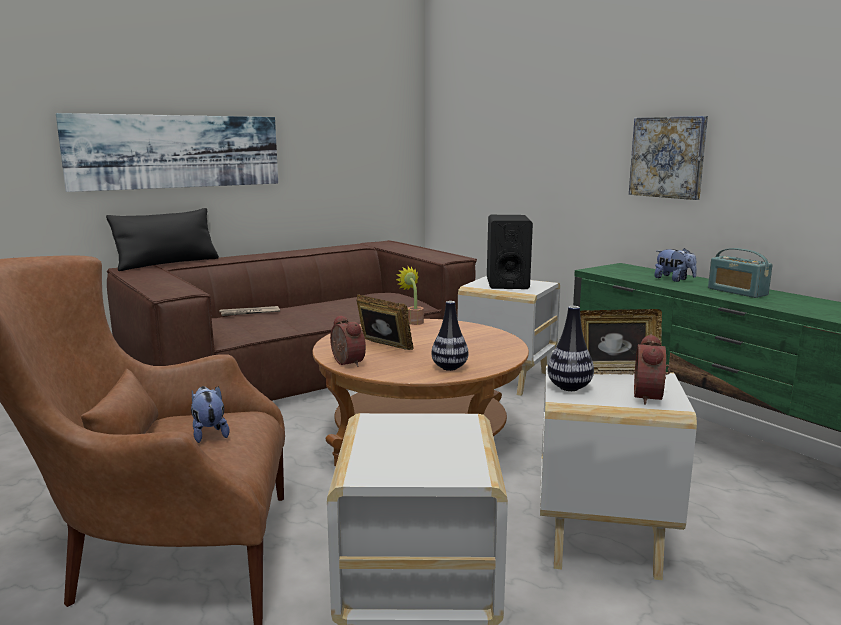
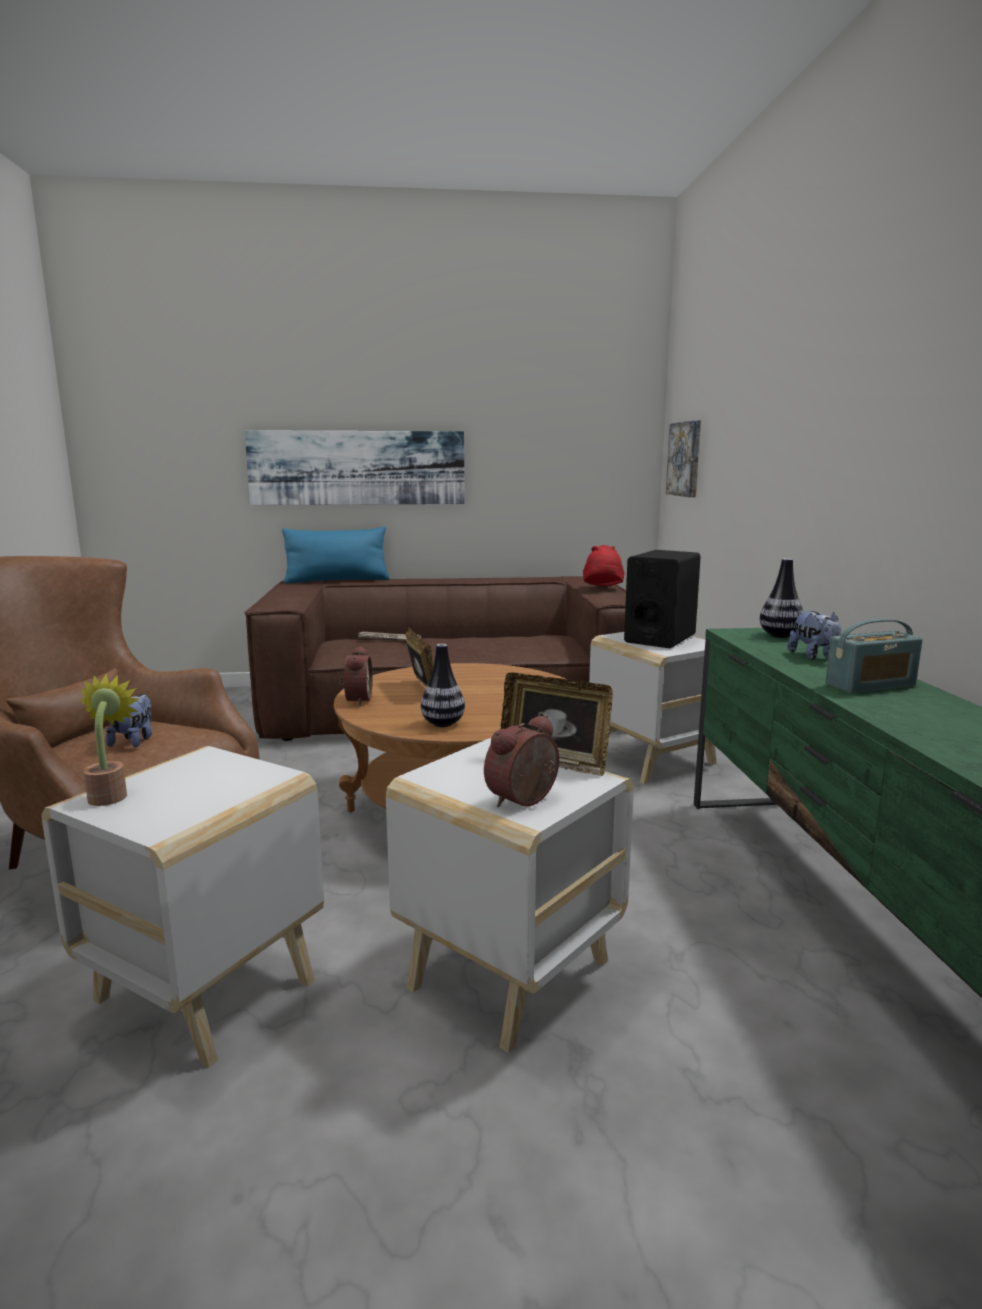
camera: 30 degrees right, 0 degrees up
(168, 264) = (337, 580): black pillow -> blue pillow
(413, 321) = (505, 669): potted plant -> potted plant (110, 794)
(417, 249) = (602, 588): none -> red hat
(569, 388) = (456, 767): vase -> vase (779, 636)
(668, 157) = (853, 477): picture -> picture (685, 459)
(737, 292) = (870, 685): radio -> radio turned 105 degrees counterclockwise

